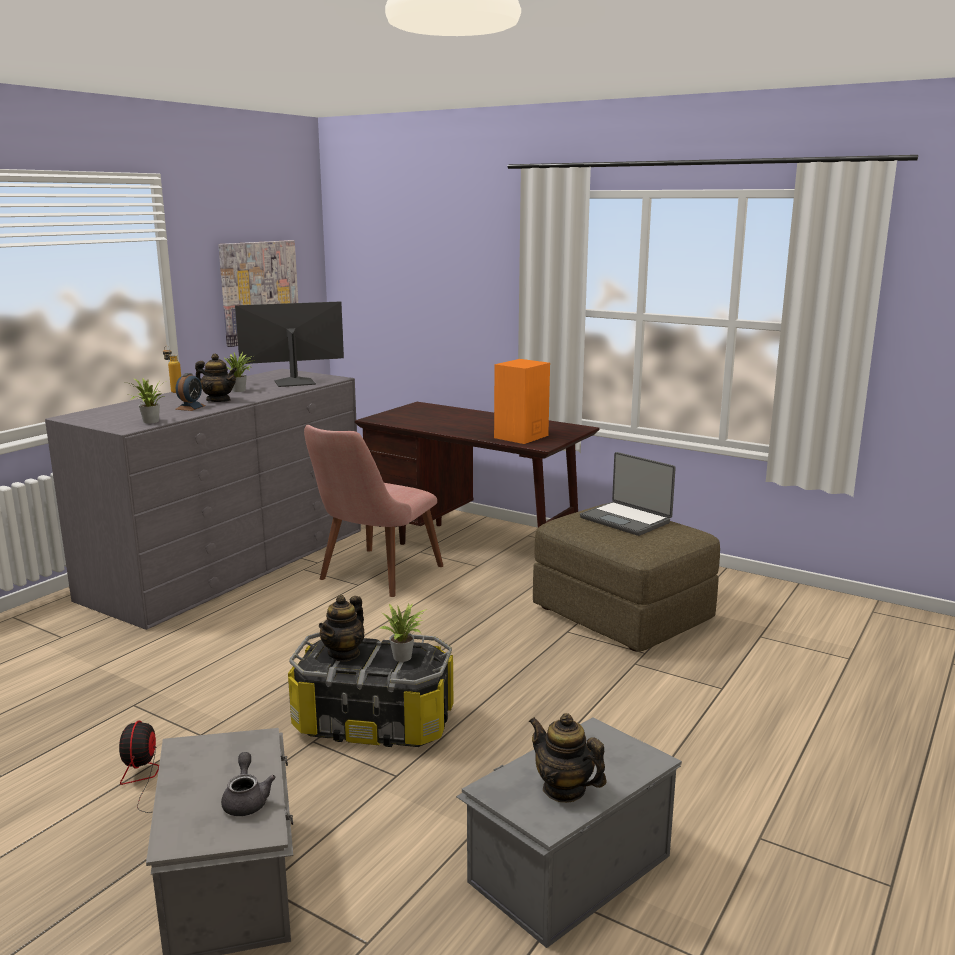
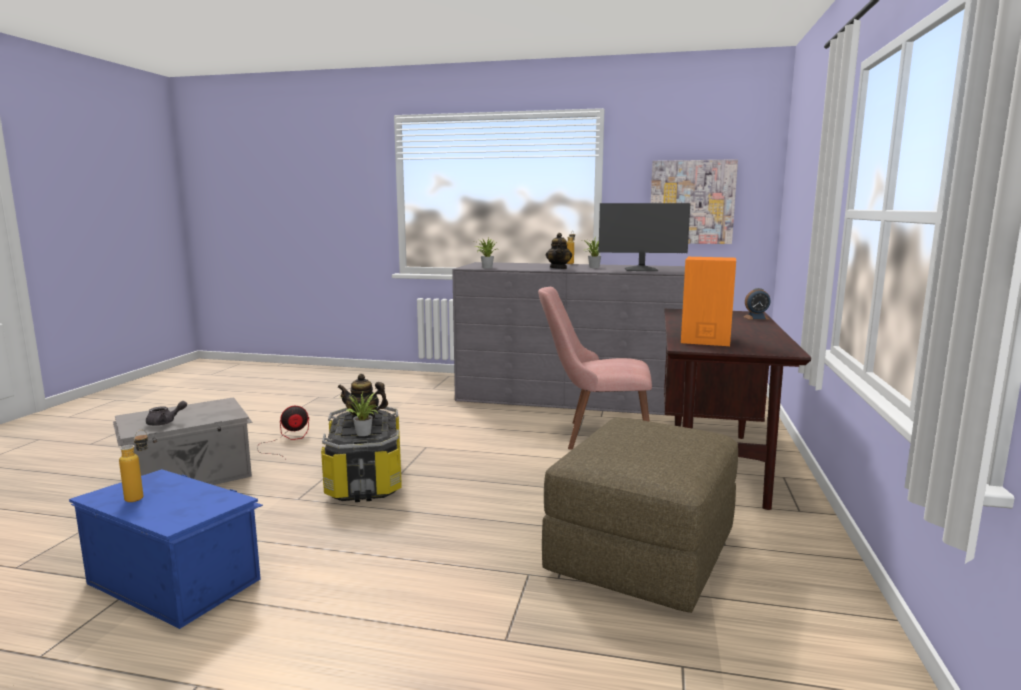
camera: 70 degrees right, 5 degrees down
(190, 407) = (532, 267): alarm clock -> alarm clock (756, 318)
(294, 382) = (641, 270): monitor -> monitor turned 135 degrees clockwise
(564, 789) = (140, 496): teapot -> bottle
(567, 867) = (175, 580): grey storage box -> blue storage box
(626, 520) = (664, 443): laptop -> none

